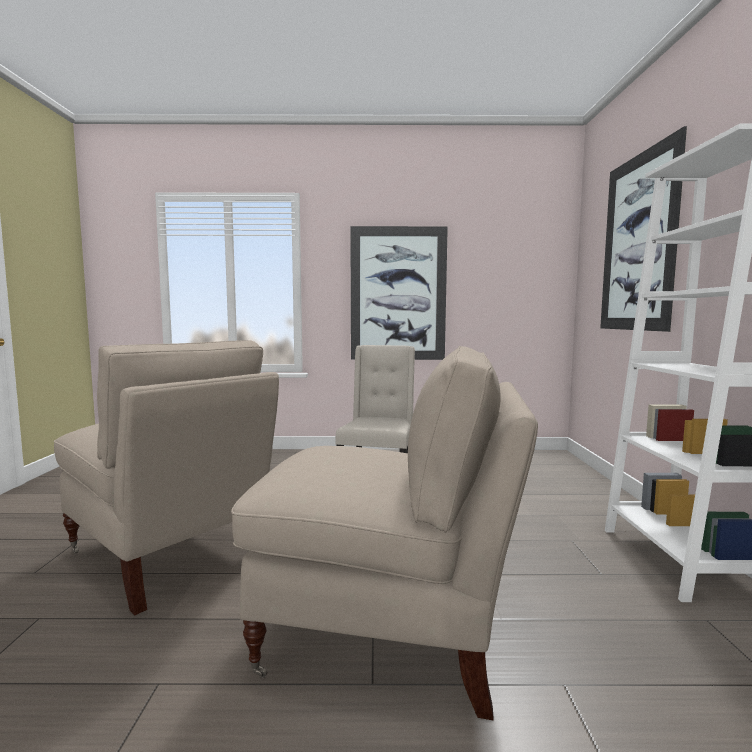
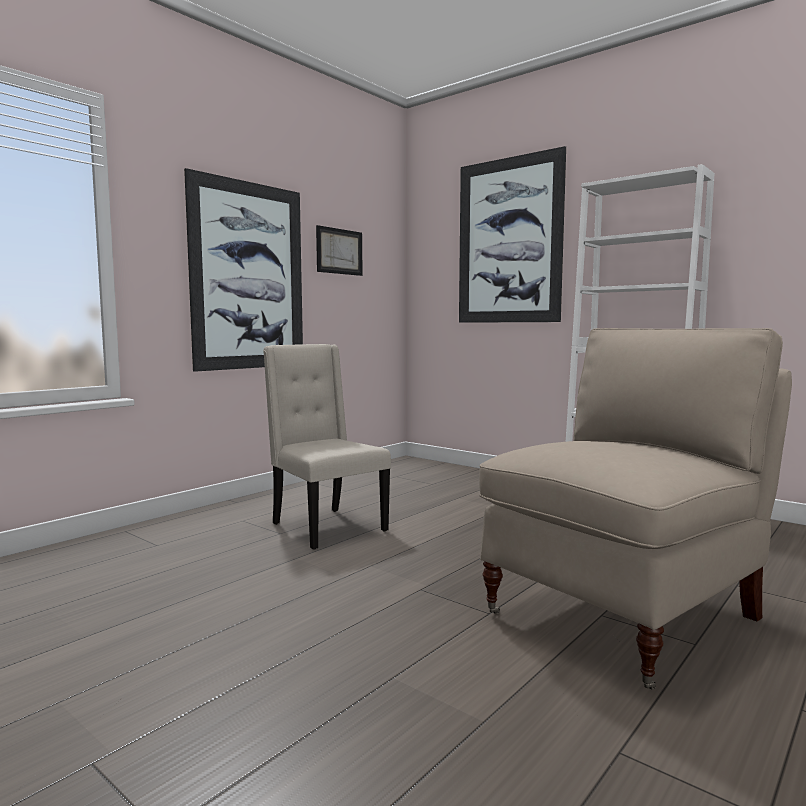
camera: 50 degrees left, 0 degrees up
(171, 553) = (302, 685): beige chair -> none
(489, 268) = (339, 251): none -> picture

